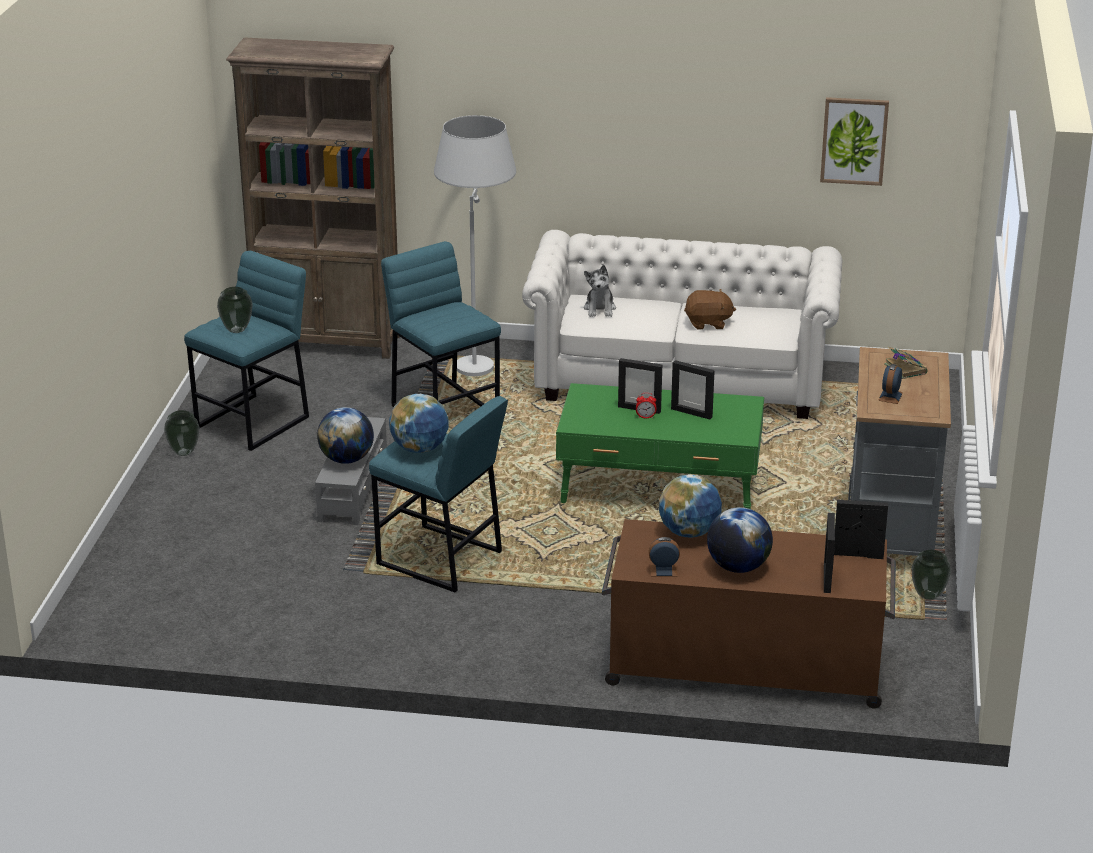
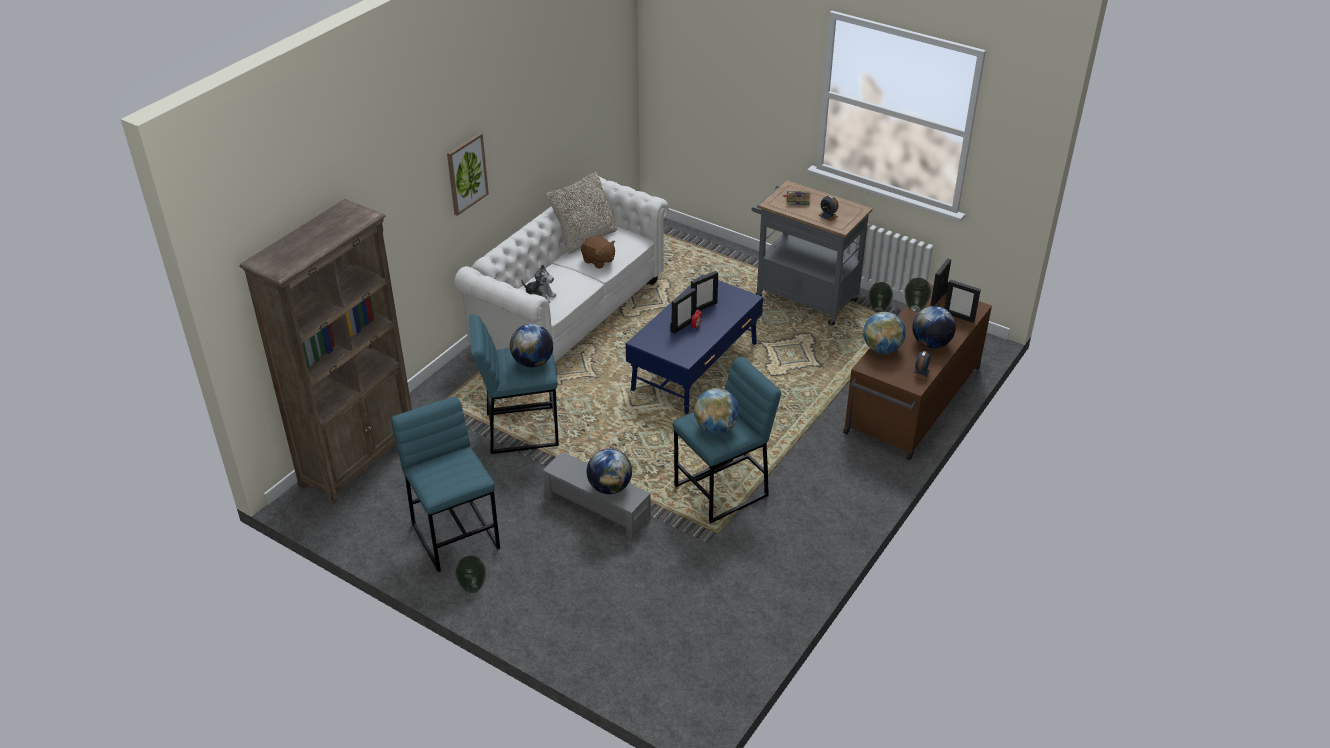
camera: 65 degrees left, 10 degrees up
(236, 330) = (454, 473): vase -> vase (914, 309)
(449, 321) = (533, 362): none -> globe
(478, 358) = (456, 391): white floor lamp -> none
(660, 487) = (695, 366): green coffee table -> blue coffee table
(708, 323) = (598, 261): brown plush toy -> brown plush toy turned 105 degrees clockwise
(751, 304) = (584, 236): none -> beige pillow
(854, 140) = (587, 97): picture -> picture (466, 173)

